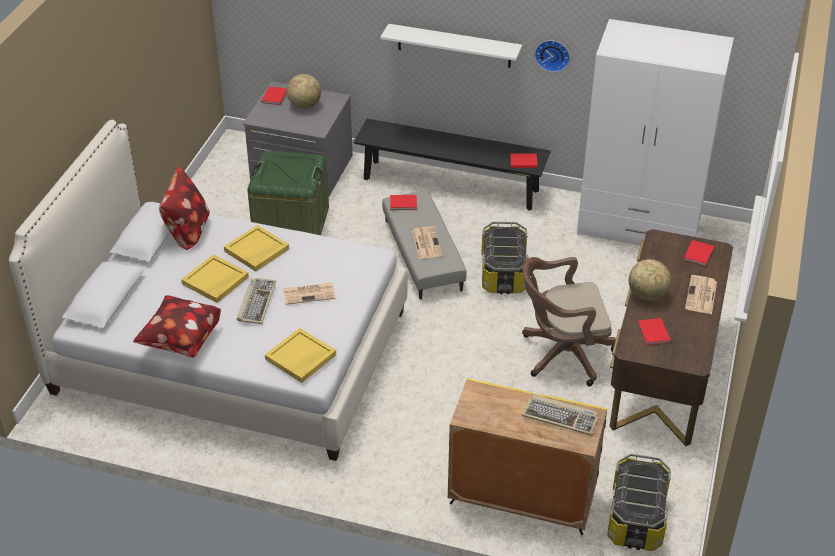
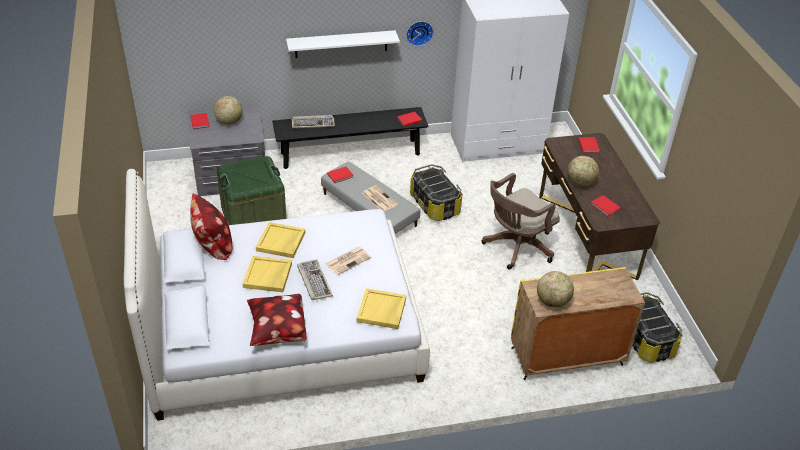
camera: 30 degrees left, 0 degrees up
(483, 414) = (552, 301): none -> globe
(561, 416) = (602, 283): keyboard -> keyboard (313, 123)
(701, 296) = (612, 172): newspaper -> none

